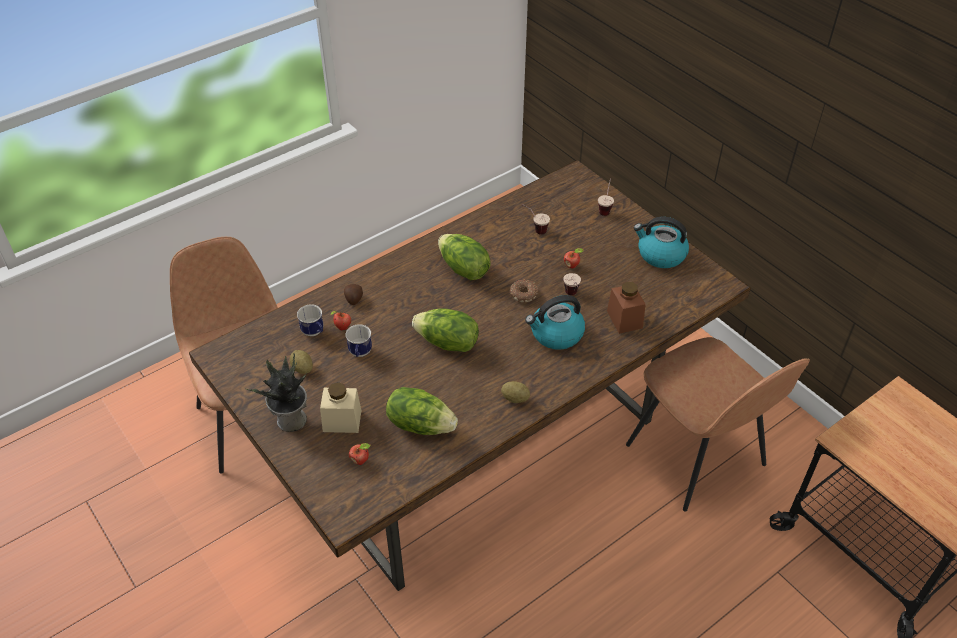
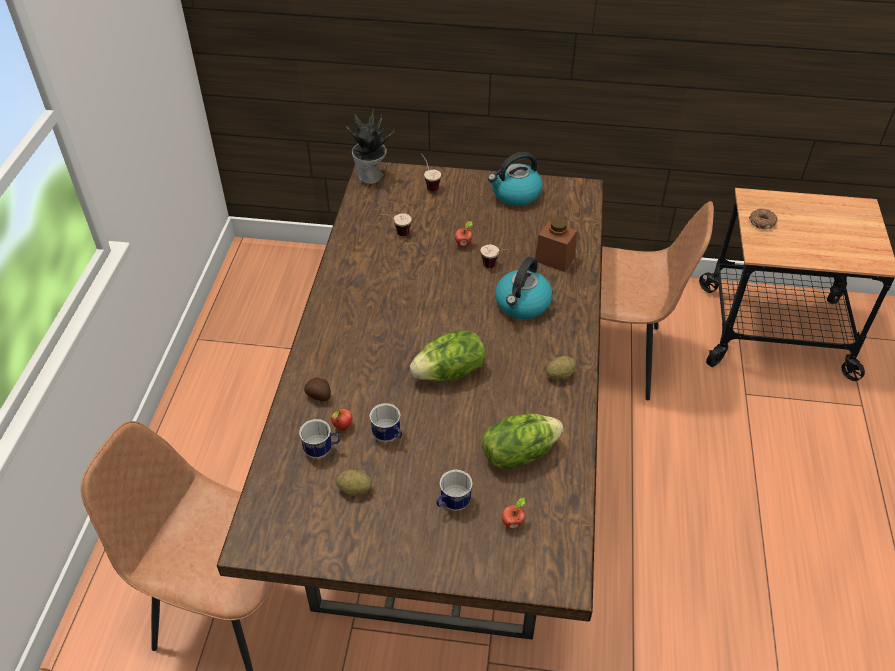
camera: 45 degrees left, 0 degrees up
(290, 421) = (407, 542): potted plant -> potted plant (371, 177)
(342, 421) = (452, 504): beige jar -> mug
(463, 269) = (381, 304): lettuce -> none
(524, 294) = (457, 290): donut -> donut (762, 222)

